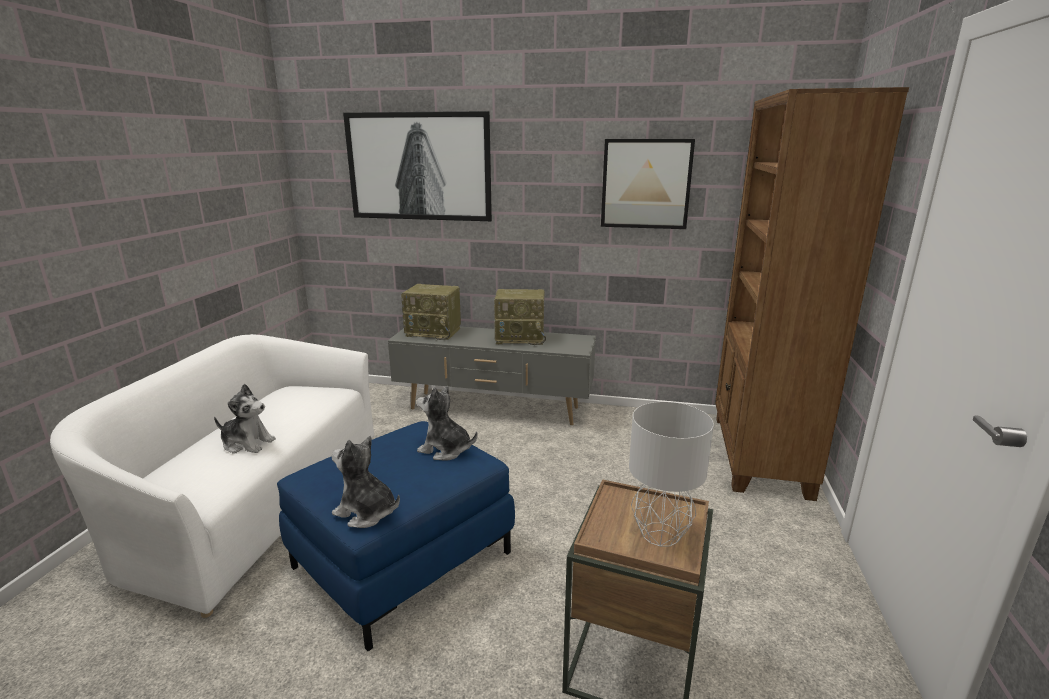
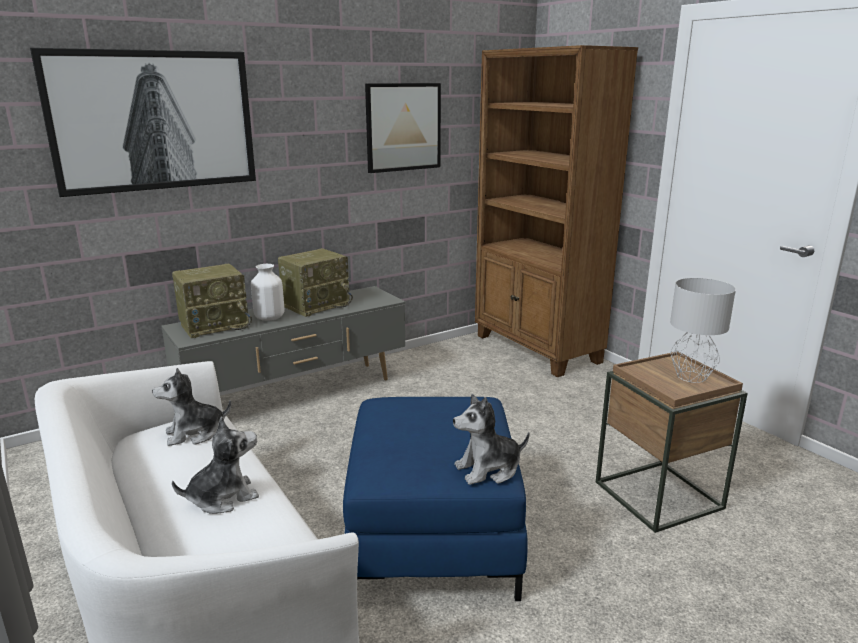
camera: 45 degrees left, 0 degrees up
(445, 450) = (446, 406): plush toy -> plush toy (194, 433)
(473, 337) = (270, 318): none -> white vase

